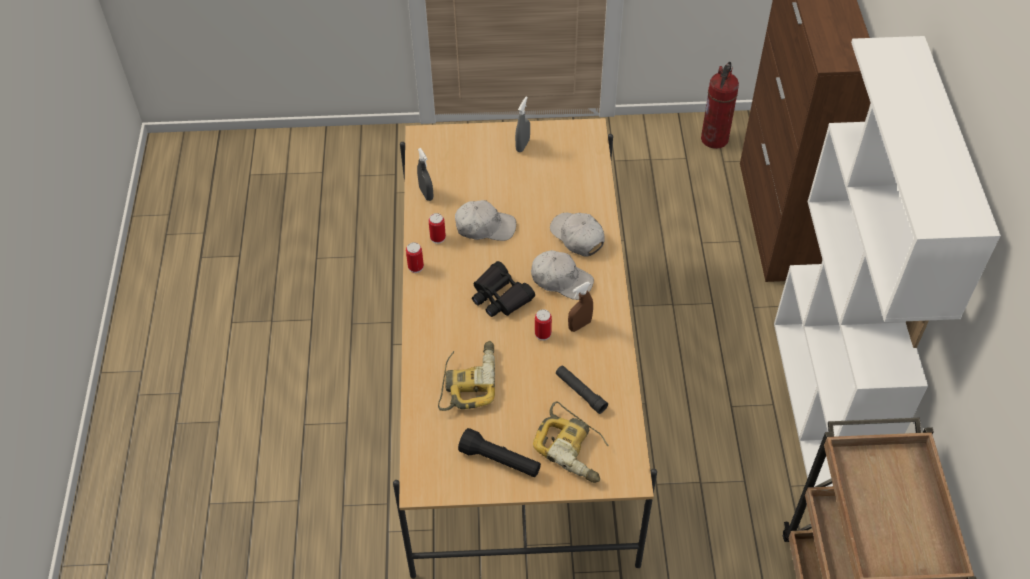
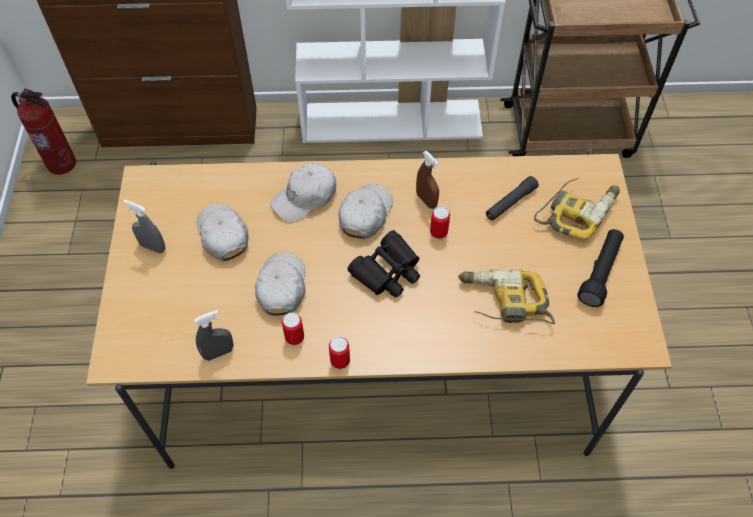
camera: 90 degrees left, 5 degrees up
(535, 186) = (223, 235): none -> white cap

